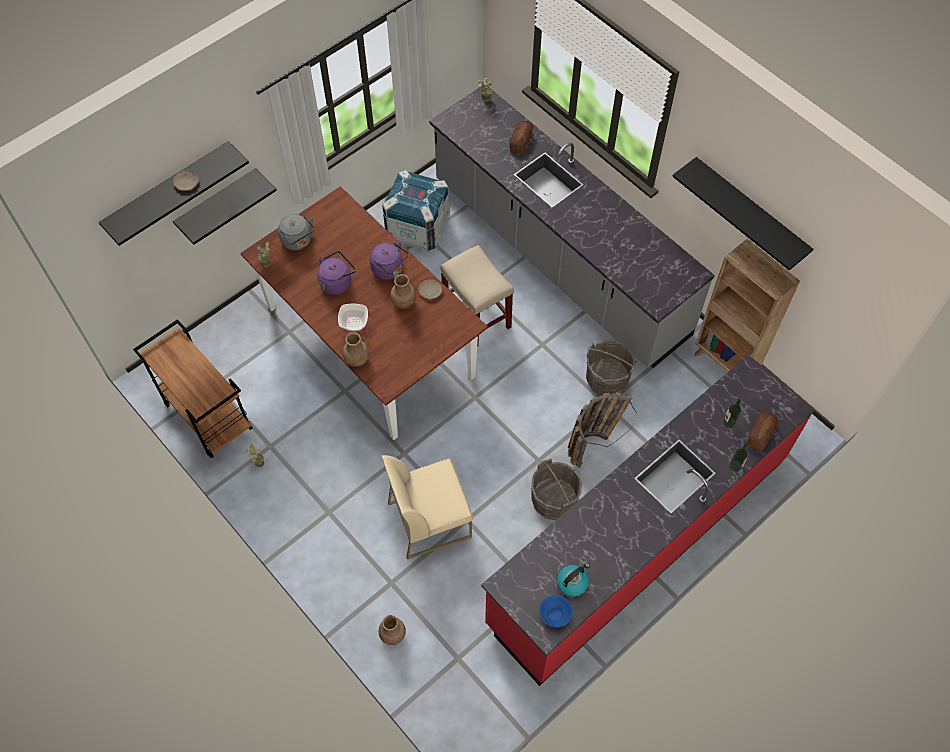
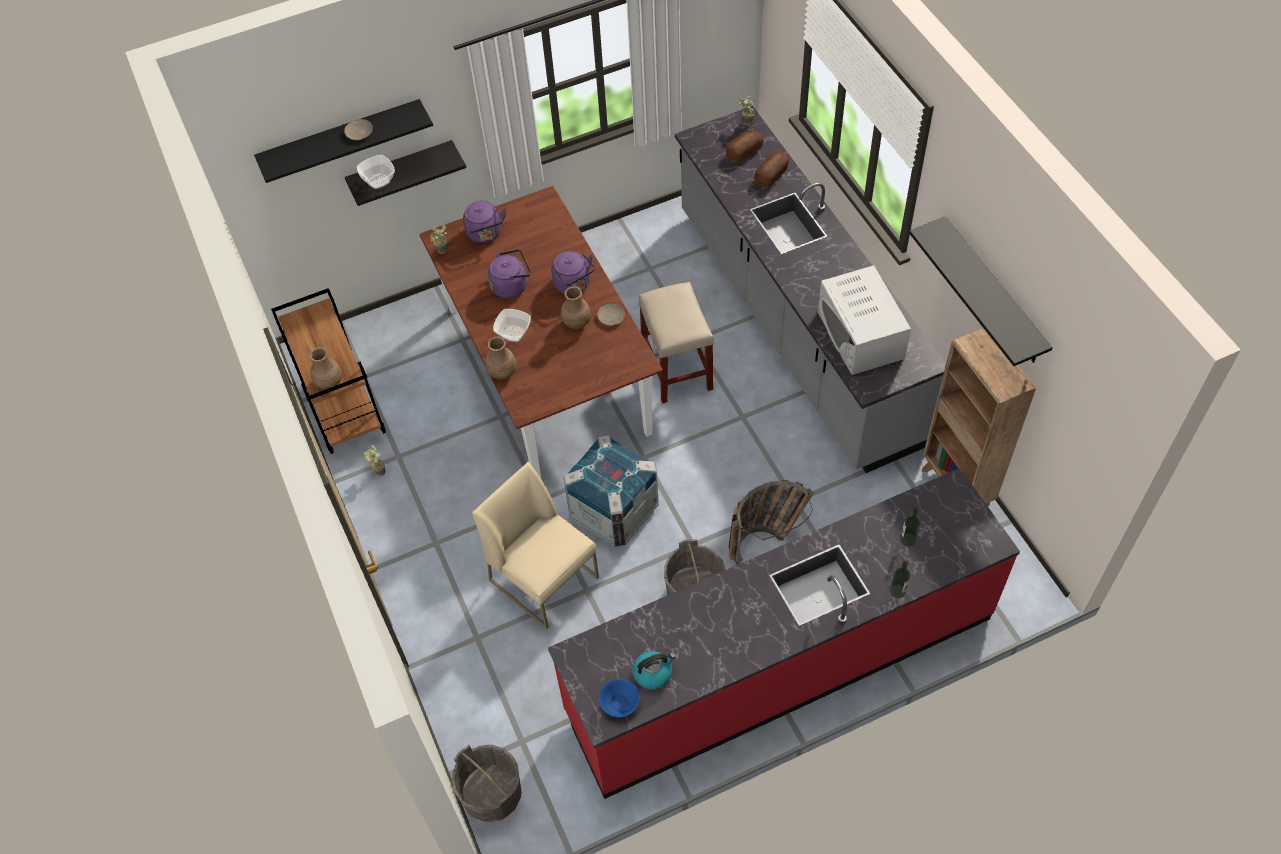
camera: 20 degrees right, 5 degrees down
(204, 218) = (378, 181): none -> bowl
(298, 241) = (485, 234): grey kettle -> purple kettle
(392, 635) = (458, 695): brown vase -> brown vase (329, 383)
(418, 228) = (644, 259): crate -> crate (614, 510)
(430, 519) = (545, 579): beige chair -> beige chair turned 45 degrees clockwise
(606, 379) = (805, 473): grey bucket -> grey bucket (492, 795)
(637, 262) = (860, 335): none -> white microwave
(760, 434) = (942, 562): bread -> bread (744, 152)

